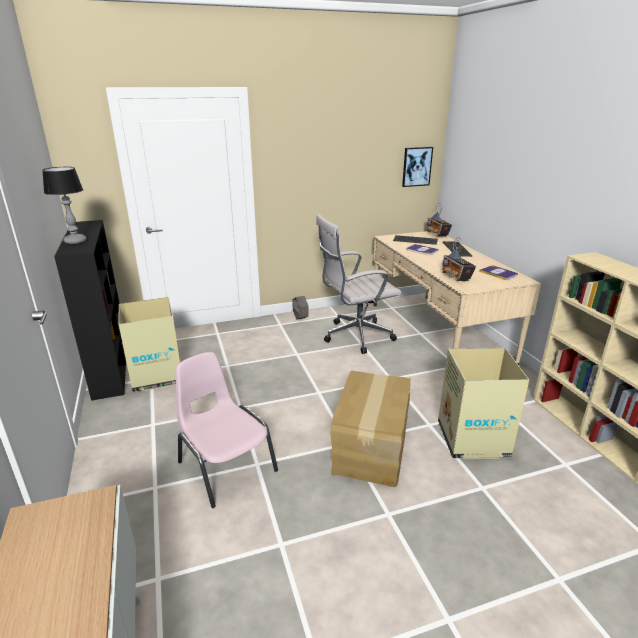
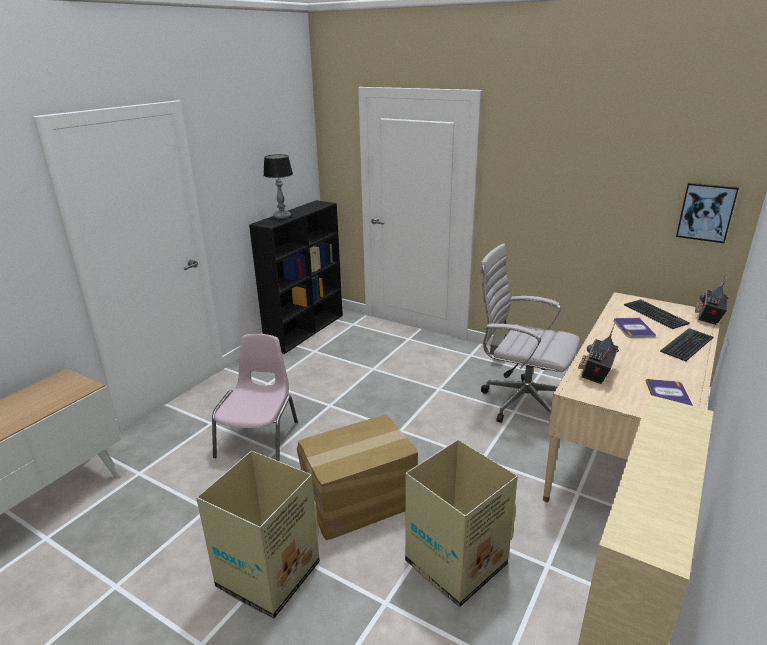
camera: 50 degrees right, 0 degrees up
(156, 376) = (319, 351): cardboard box -> cardboard box (267, 576)

